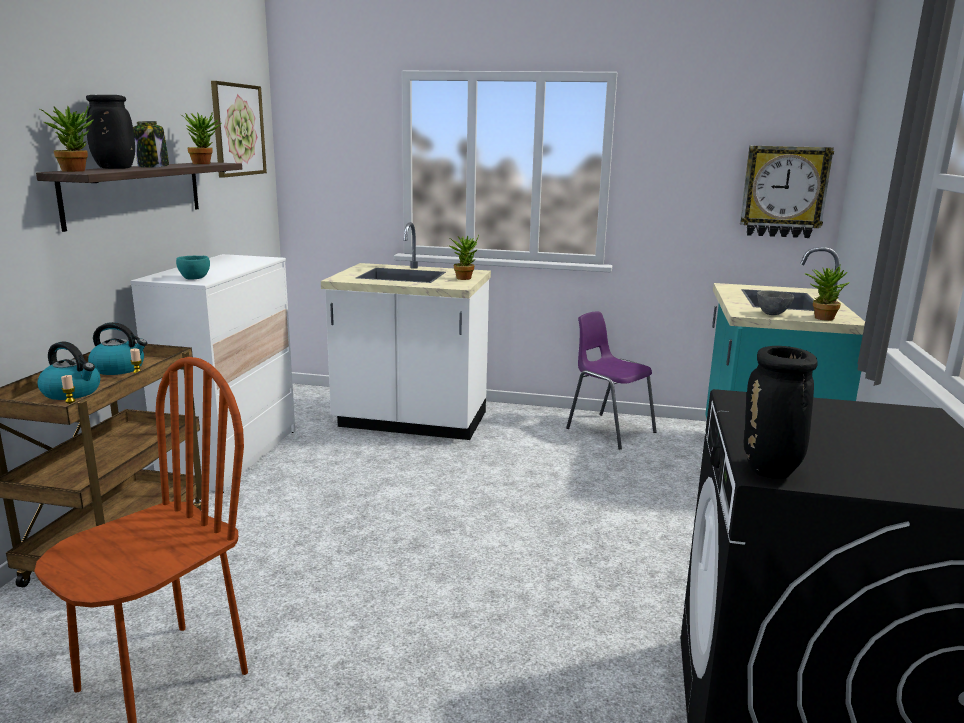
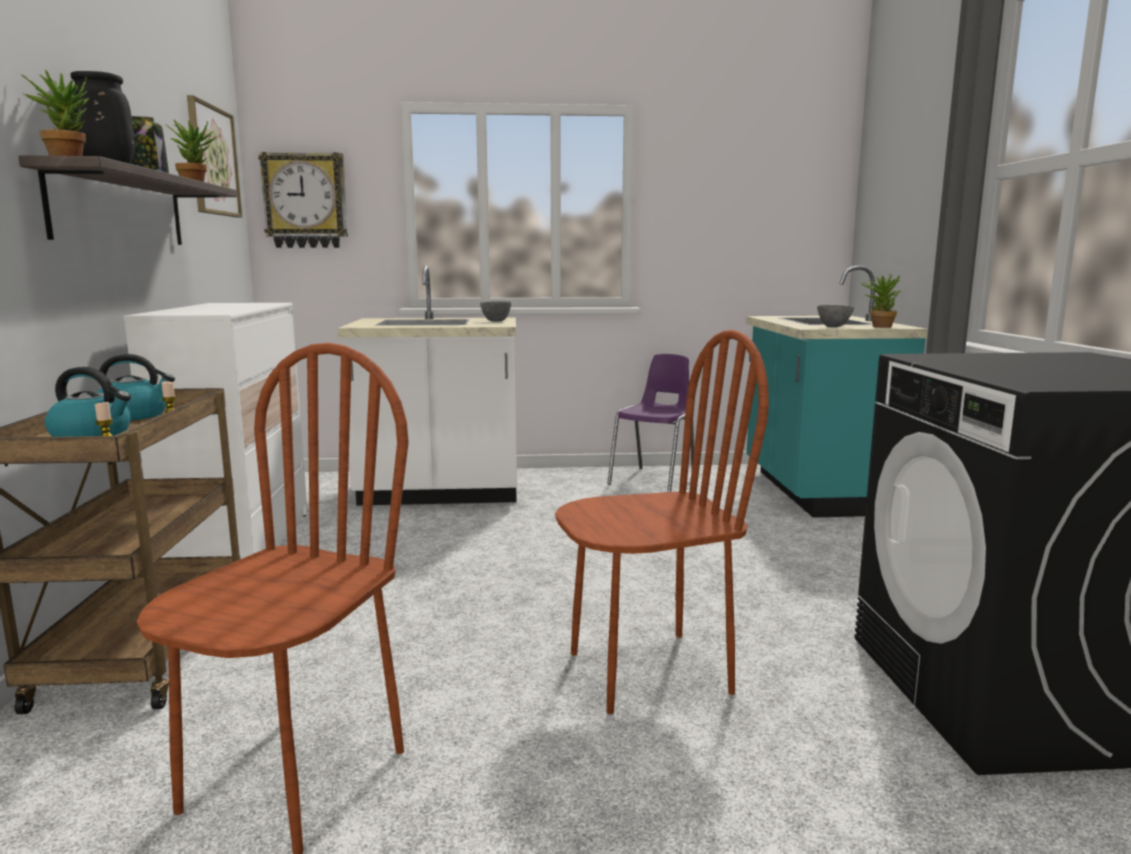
camera: 15 degrees left, 5 degrees down
(195, 278) = (208, 312): turquoise bowl -> none
(464, 278) = (496, 321): potted plant -> grey bowl
(475, 637) = (648, 671): none -> brown chair
(608, 430) = (654, 480): purple chair -> purple chair turned 90 degrees clockwise
(771, 471) = (1036, 384): black vase -> none
(783, 192) = (800, 224): wall clock -> wall clock (306, 201)

